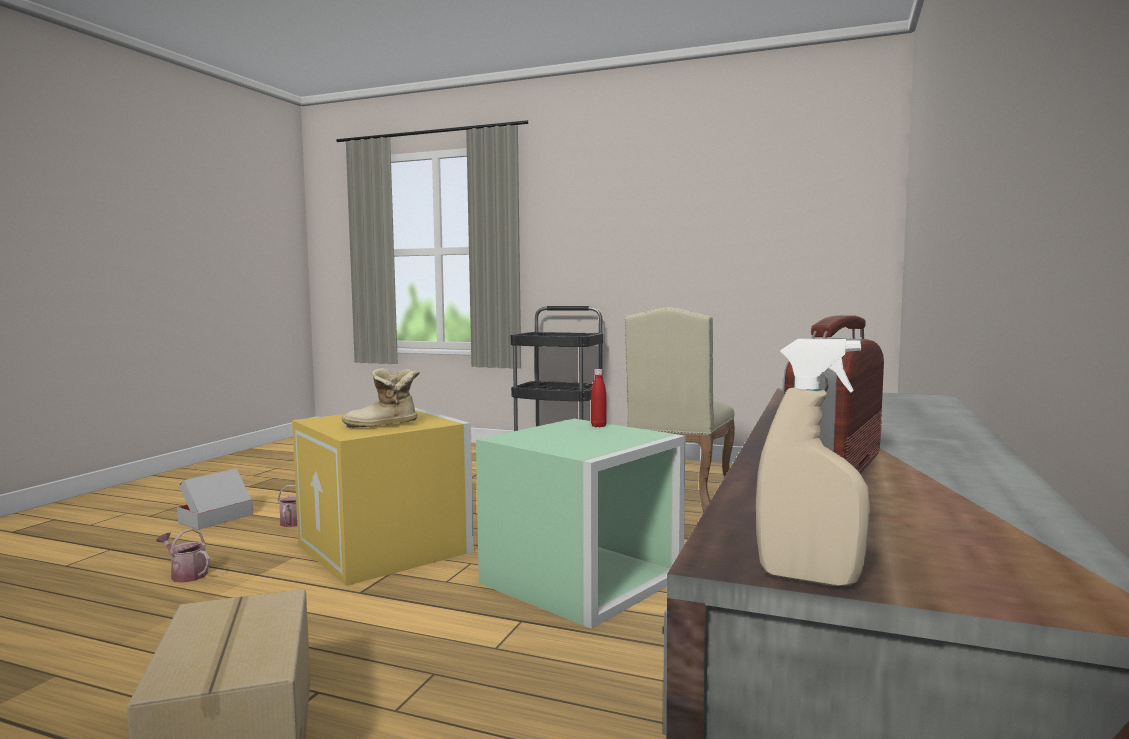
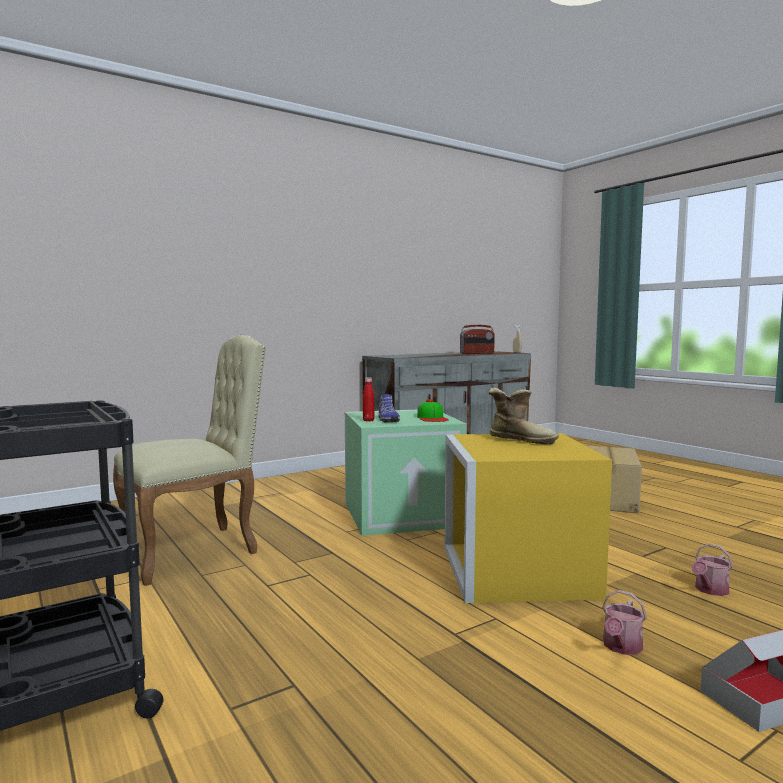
camera: 145 degrees left, 0 degrees up
(186, 574) = (710, 590): watering can -> watering can turned 75 degrees clockwise
(538, 440) = (432, 418): none -> cap
(580, 429) = (387, 420): none -> shoe

